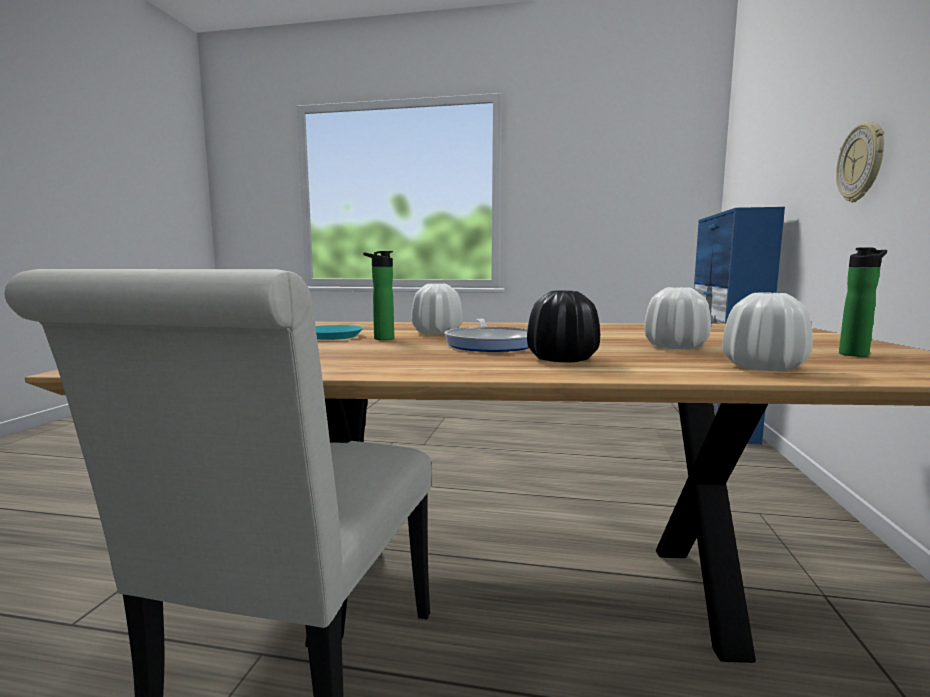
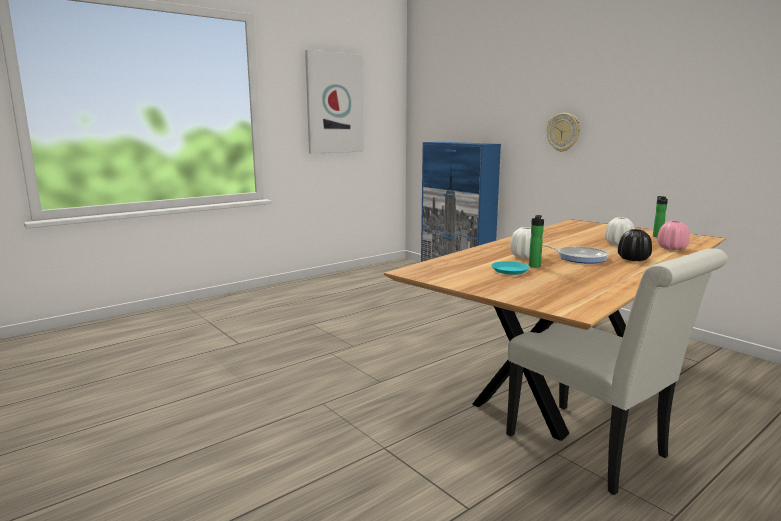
camera: 50 degrees left, 5 degrees up
(599, 181) = (334, 103): none -> picture
(762, 367) = (672, 248): white vase -> pink vase

